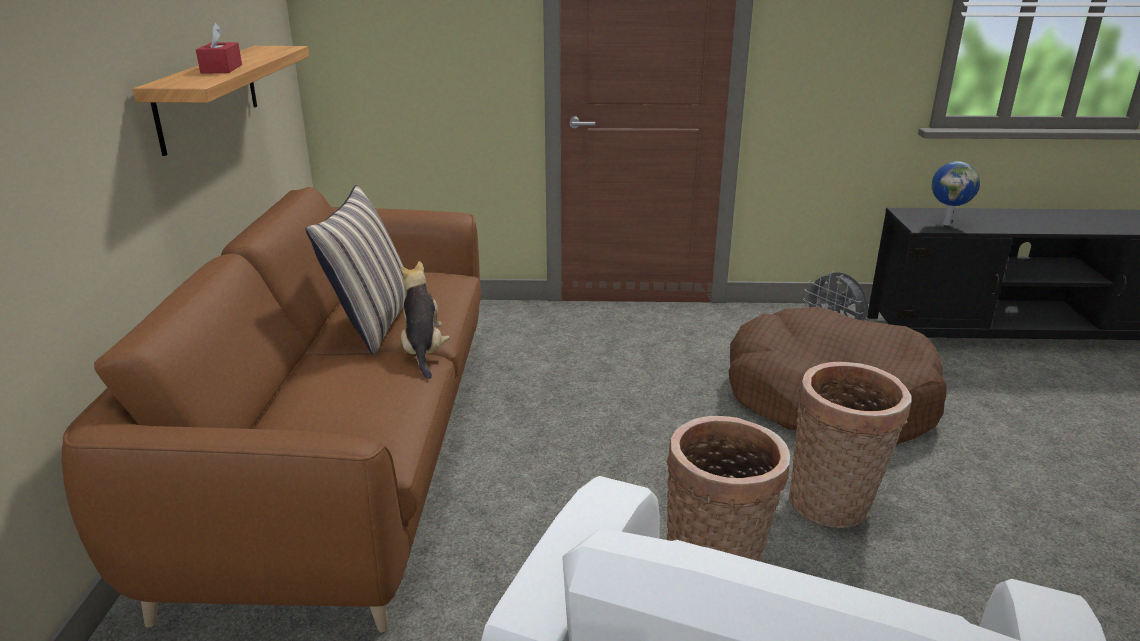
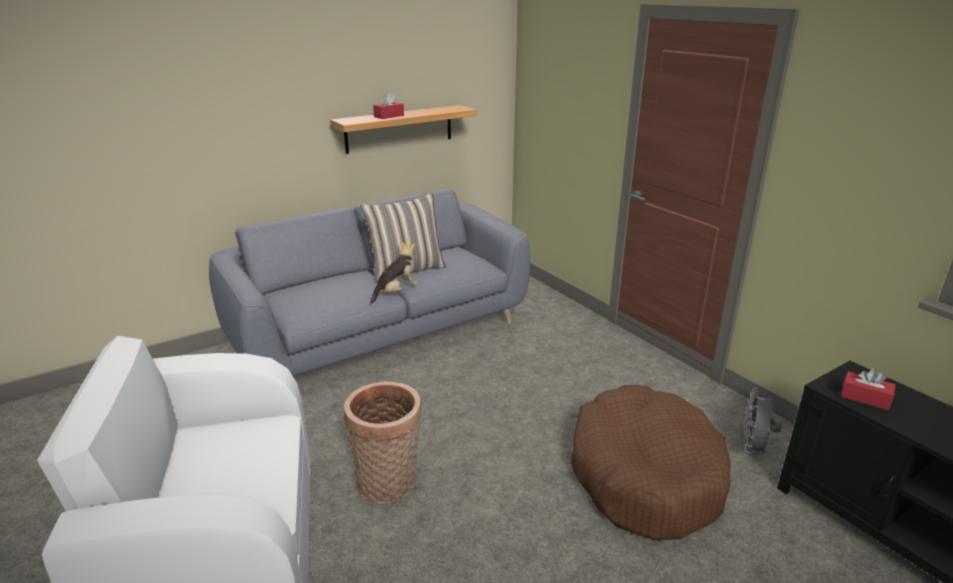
camera: 55 degrees right, 0 degrees up
(347, 456) = (381, 335): brown sofa -> grey sofa
(834, 505) = (505, 515): basket -> none
(947, 224) = (865, 398): globe -> red tissue box

